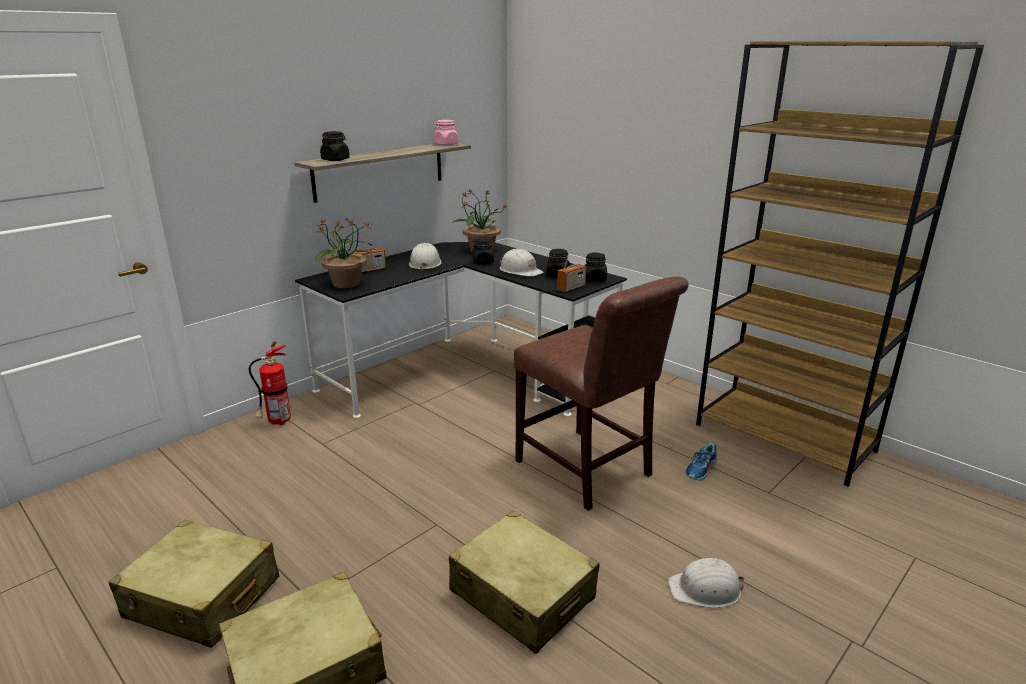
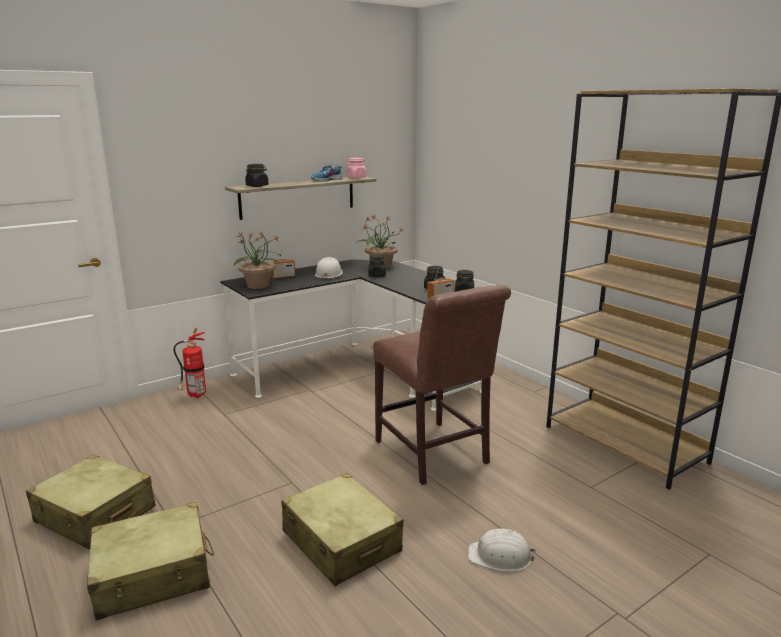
camera: 10 degrees right, 5 degrees down
(520, 271) = (404, 283): white hard hat -> none
(701, 469) = (536, 463): shoe -> shoe (326, 180)

